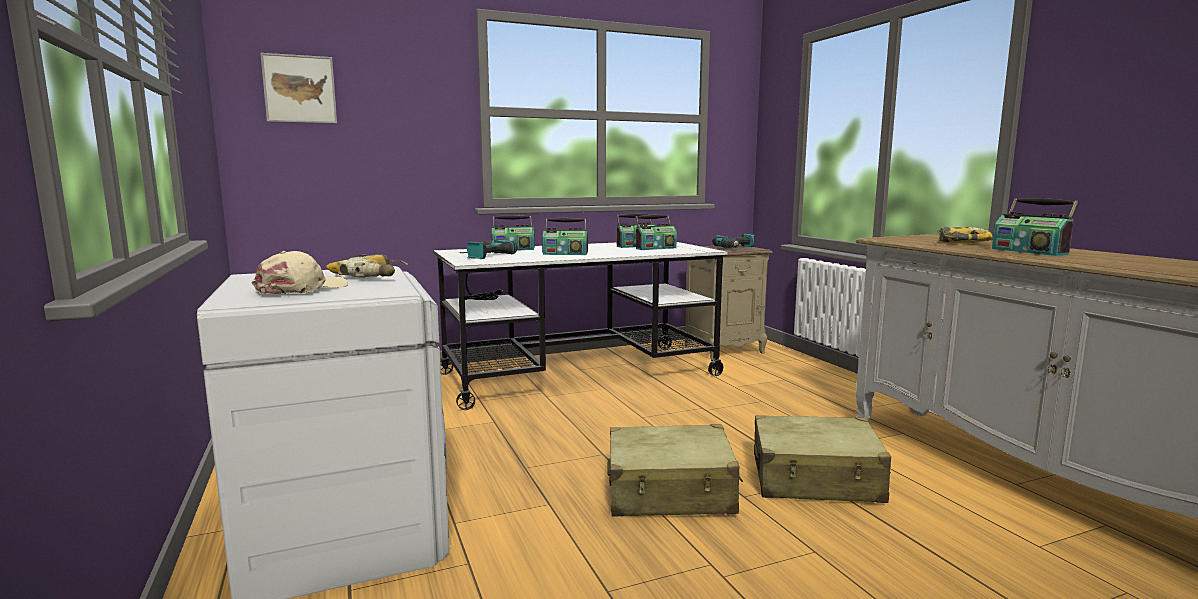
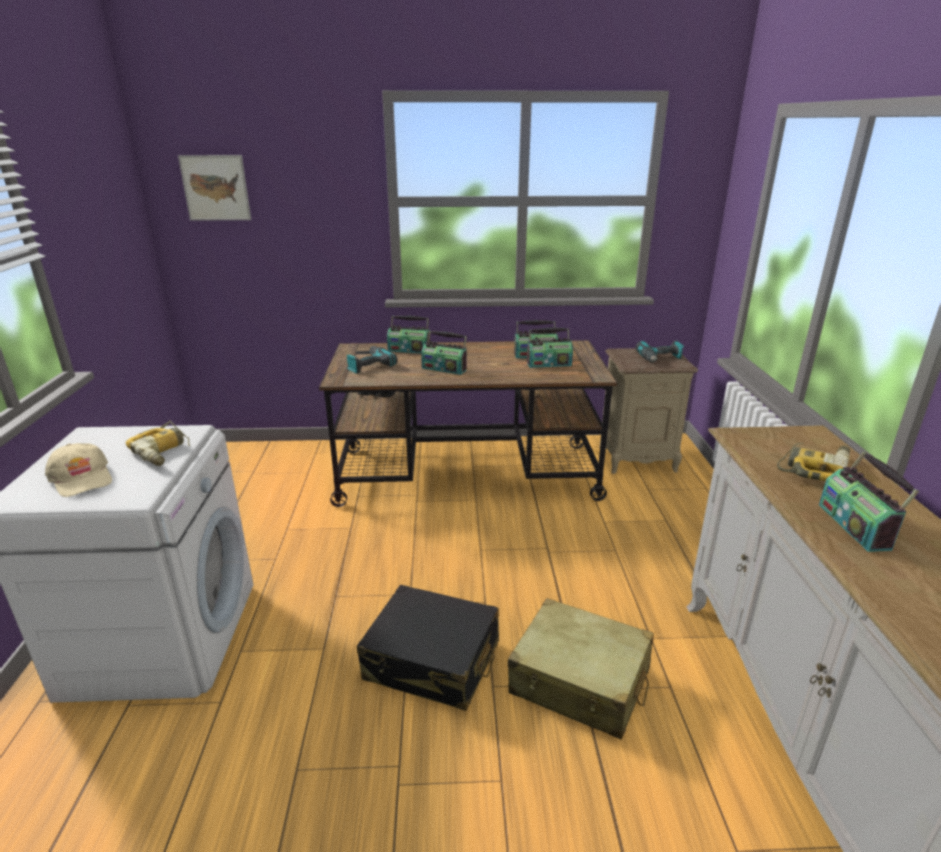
camera: 20 degrees right, 15 degrees up
(302, 289) = (82, 478): beige cap -> beige cap turned 90 degrees clockwise
(579, 374) = (466, 474): white desk -> brown desk
(670, 491) = (432, 661): beige suitcase -> black suitcase

